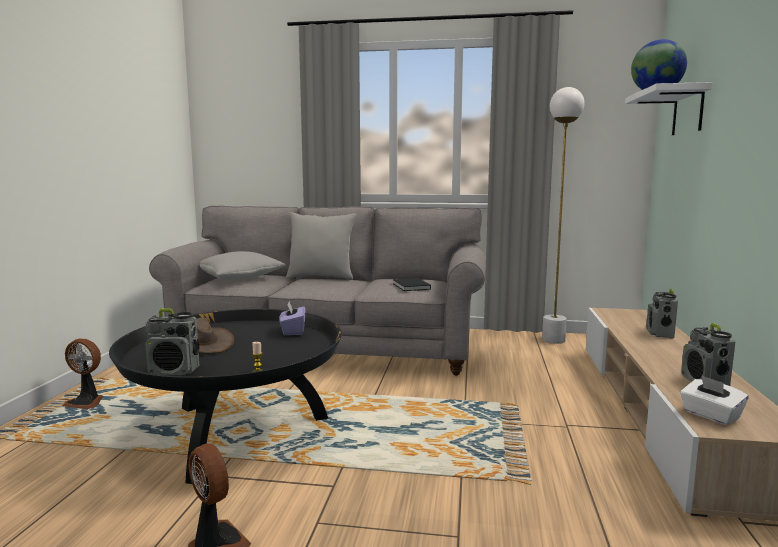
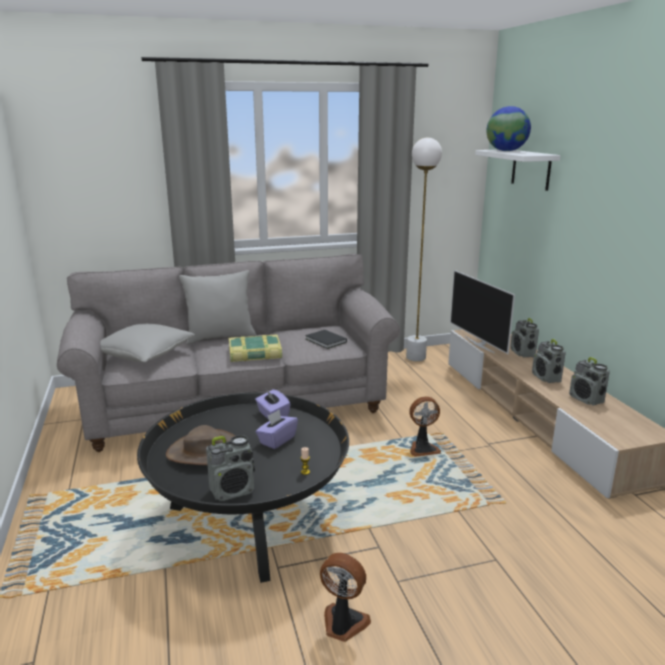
camera: 25 degrees left, 10 degrees up
(86, 402) = (56, 528): fan -> fan (423, 449)
(269, 347) = (277, 440): none -> purple tissue box
(333, 289) = (255, 354): none -> book
(611, 321) = (480, 344): none -> television
(667, 357) = (546, 378): none -> radio
(710, 415) = (611, 430): white tissue box -> none

